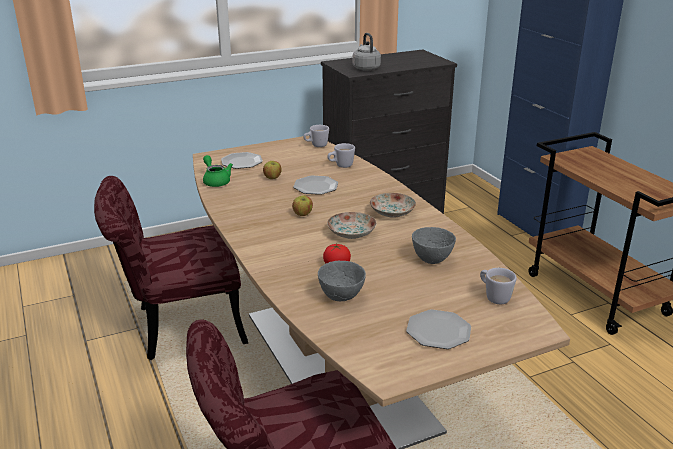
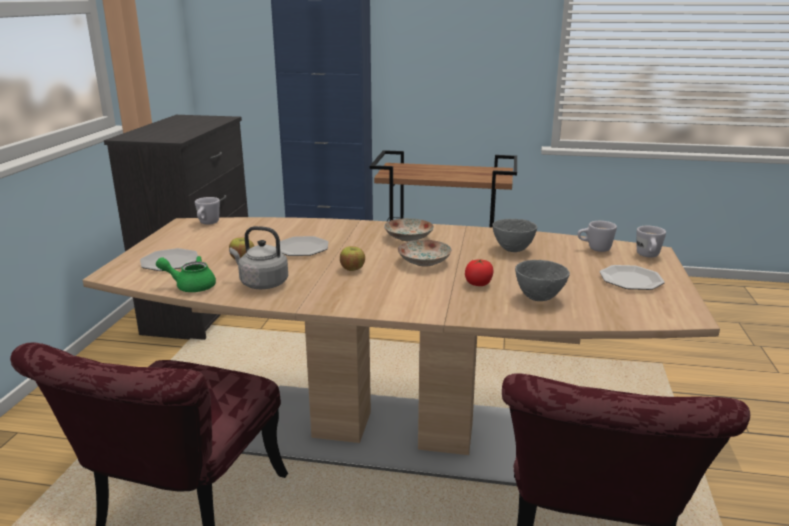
camera: 55 degrees left, 5 degrees down
(340, 166) = (276, 228): white mug -> white mug (648, 256)
(365, 68) = (172, 134): grey kettle -> grey kettle (261, 283)

